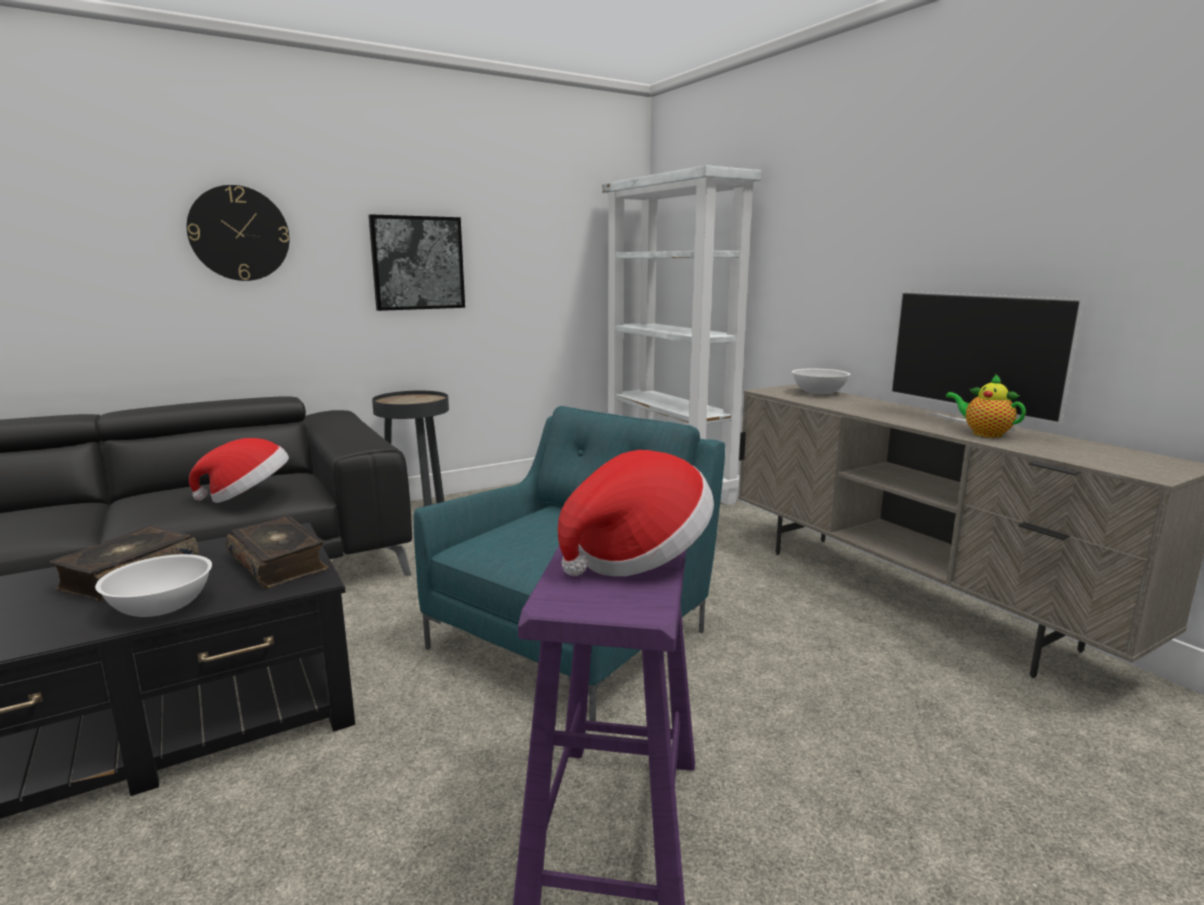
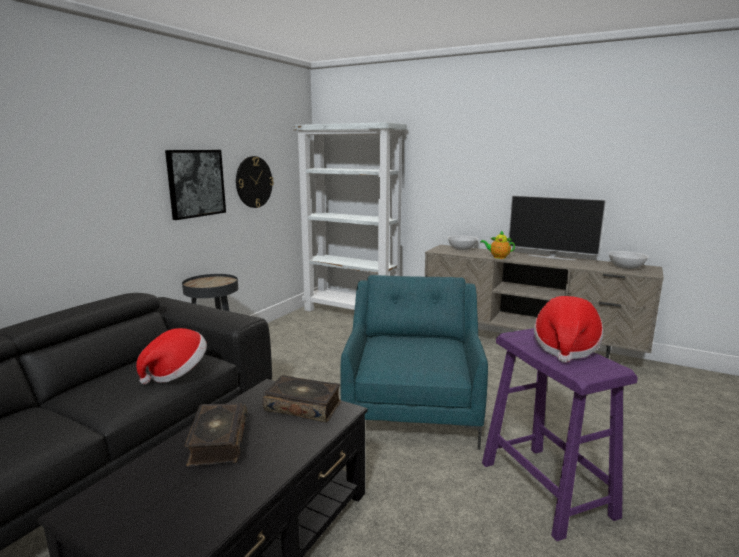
camera: 30 degrees left, 0 degrees up
(161, 607) = (284, 451): white bowl -> white bowl (626, 267)
(239, 233) = (79, 169): wall clock -> wall clock (254, 182)
(983, 434) = (568, 263): teapot -> teapot (498, 257)

